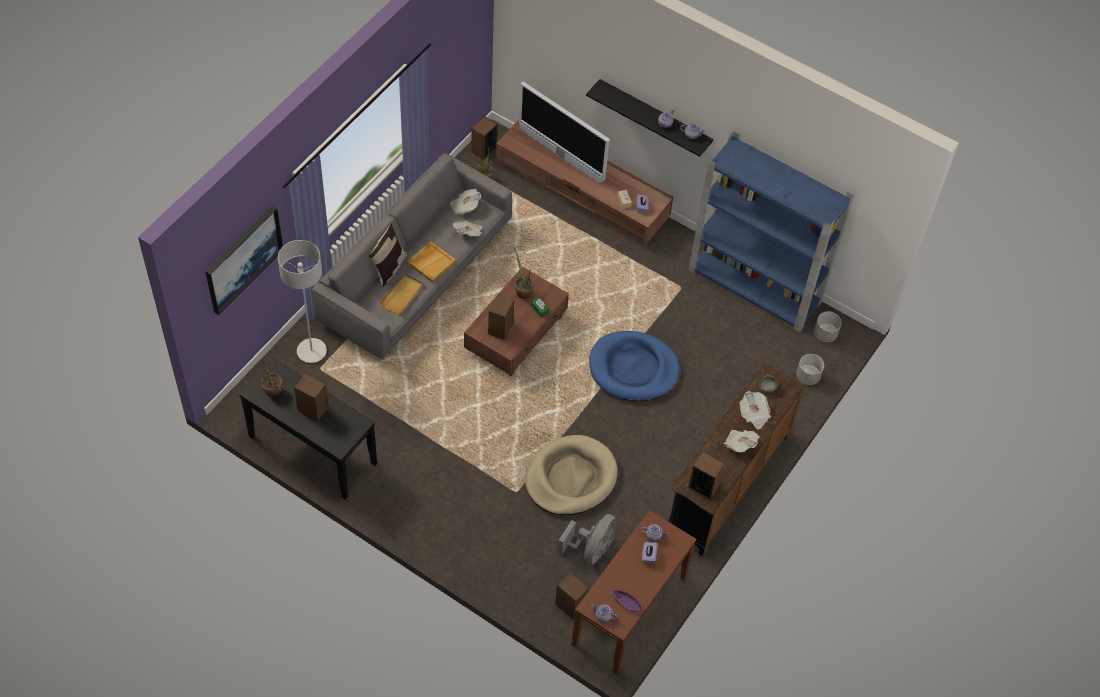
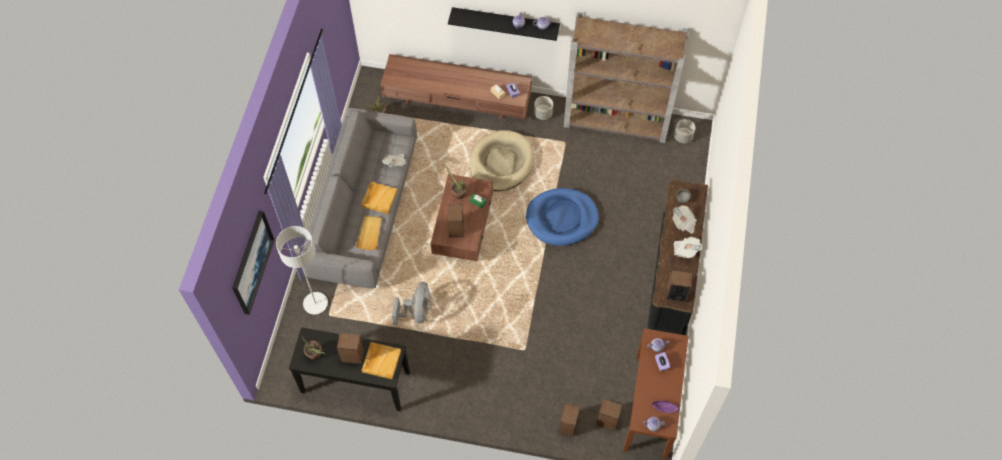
camera: 20 degrees left, 5 degrees up
(340, 426) = (381, 361): none -> beige tray
(388, 268) = (348, 216): pillow -> none
(465, 206) = (382, 143): newspaper -> none
(483, 150) = (367, 92): speaker -> speaker (568, 426)
(561, 156) = (434, 75): television -> none
(570, 478) = (558, 322): beige dog bed -> beige dog bed (501, 163)
(591, 549) = (601, 370): grey fan -> grey fan (417, 312)
(754, 286) = (616, 121): blue bookcase -> brown bookcase
(808, 376) = (687, 174): grey planter -> grey planter (543, 113)

